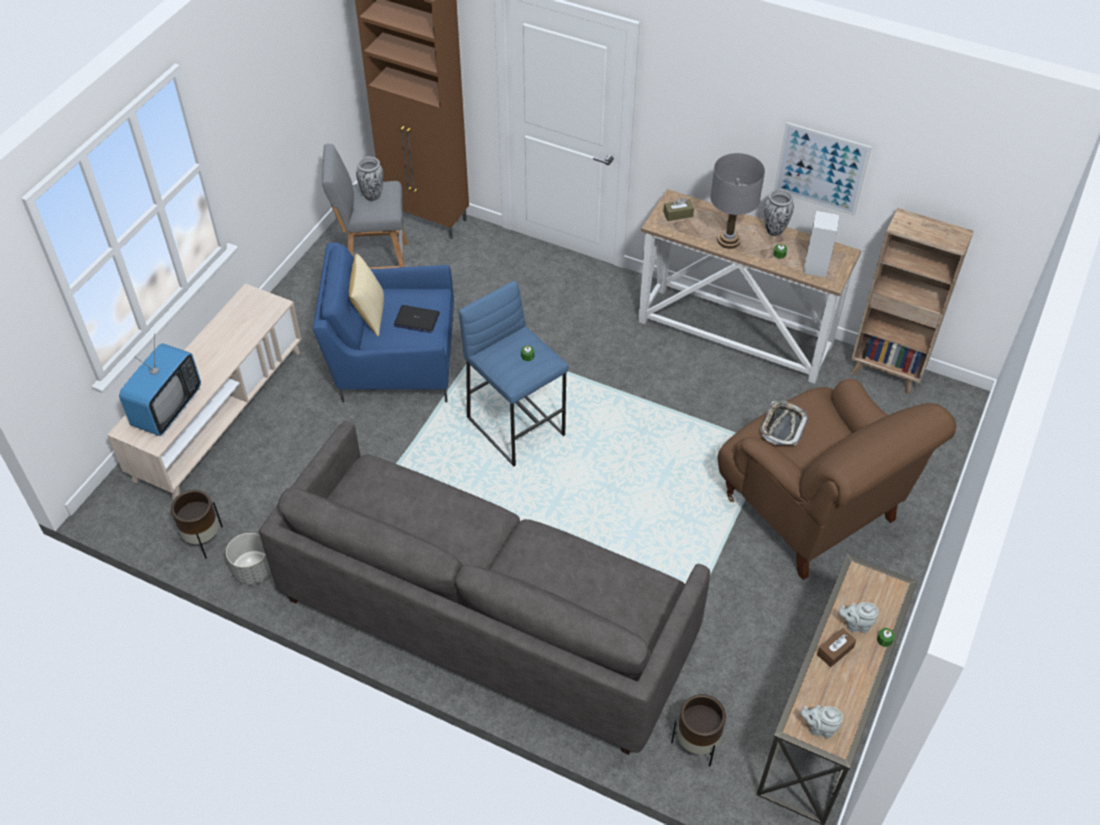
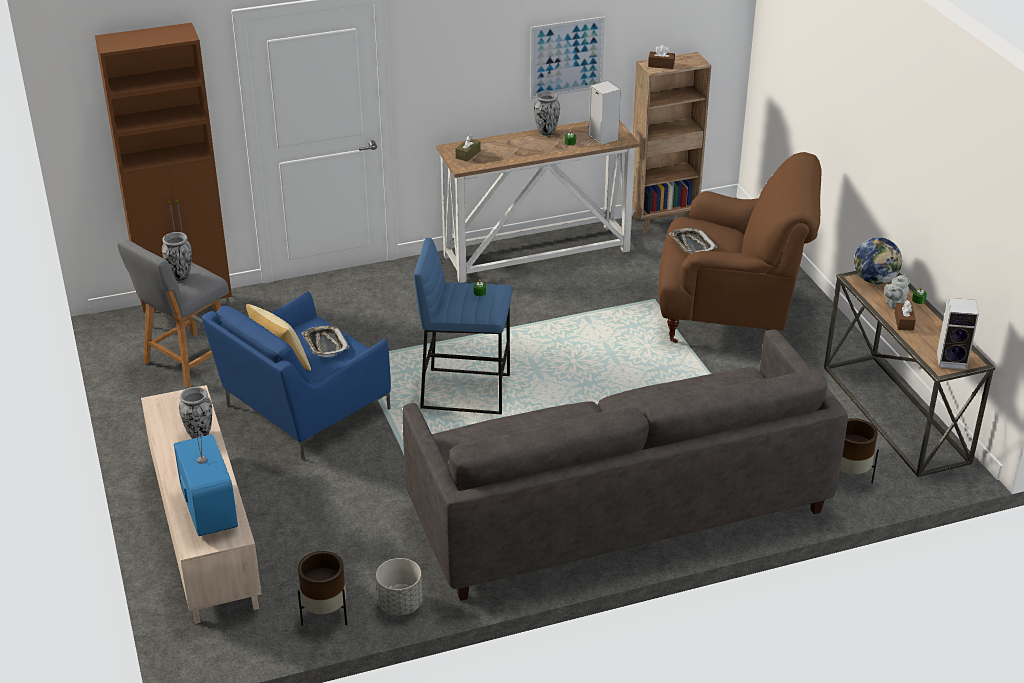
camera: 45 degrees left, 15 degrees down
(238, 341) = (200, 435): none -> vase
(416, 320) = (325, 344): laptop -> tray
(728, 240) = (525, 151): grey table lamp -> none
(819, 728) = (953, 360): grey teapot -> speaker
(875, 587) = (875, 280): none -> globe
(914, 226) = (661, 65): none -> brown tissue box

